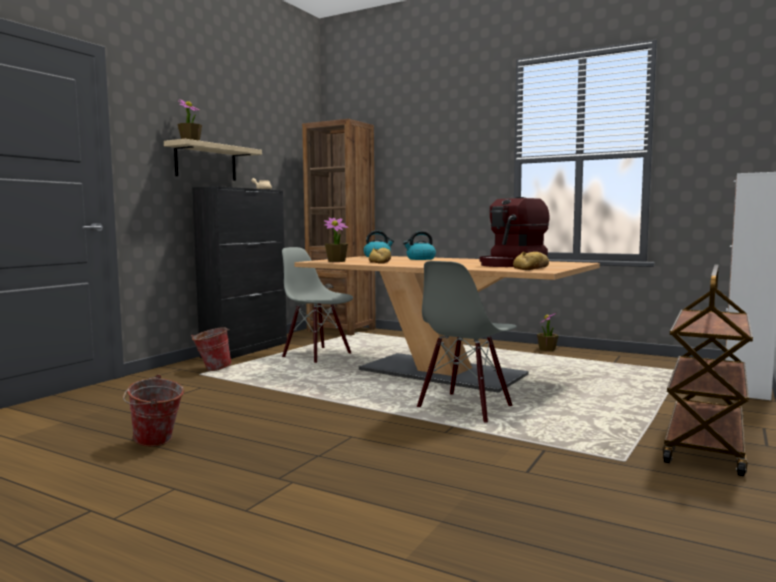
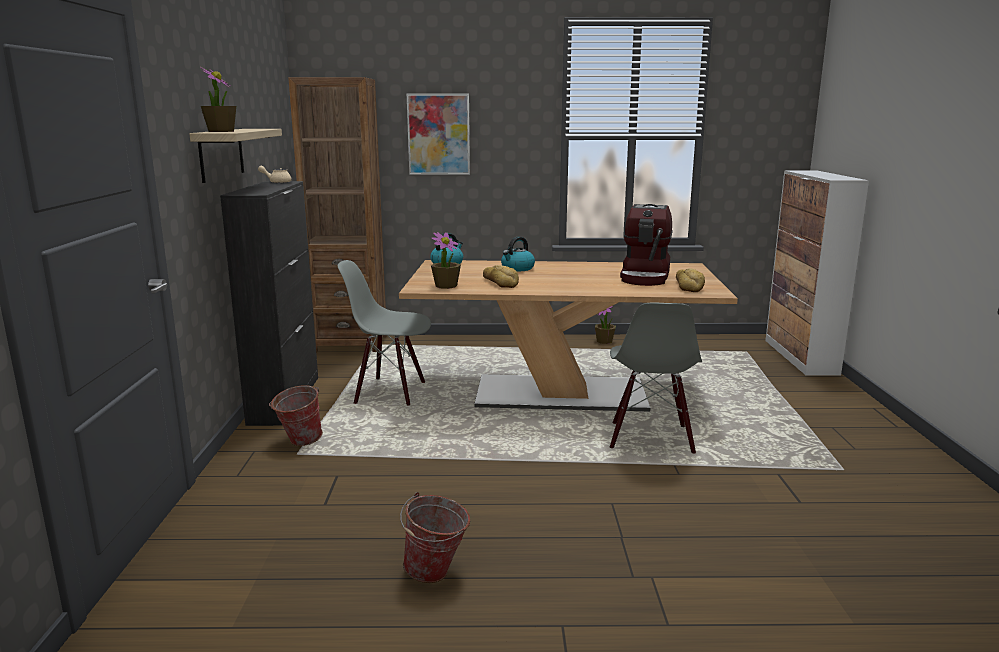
camera: 30 degrees left, 10 degrees up
(417, 164) = (438, 134): none -> picture
(706, 444) = (864, 435): brown cart -> none

